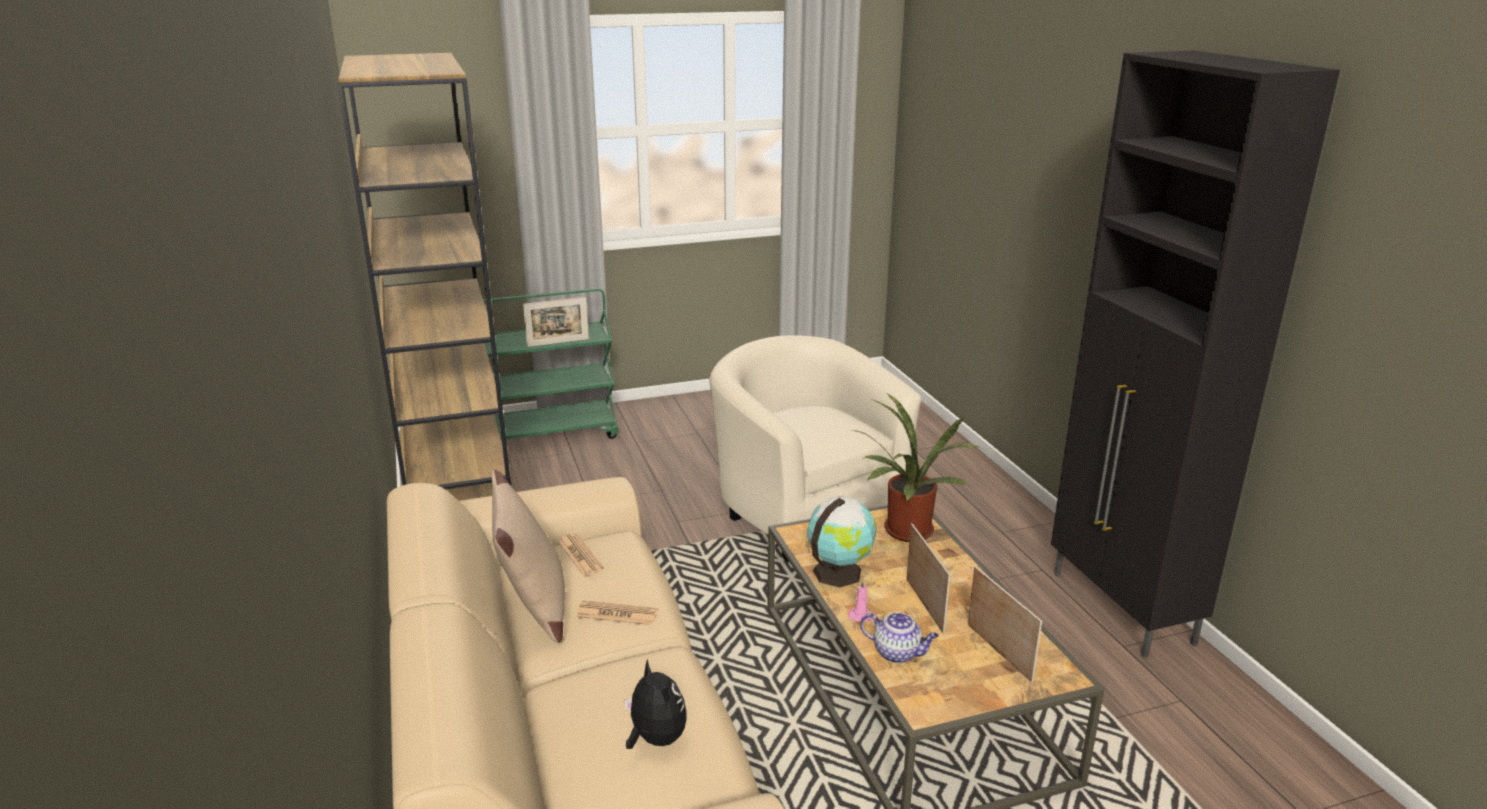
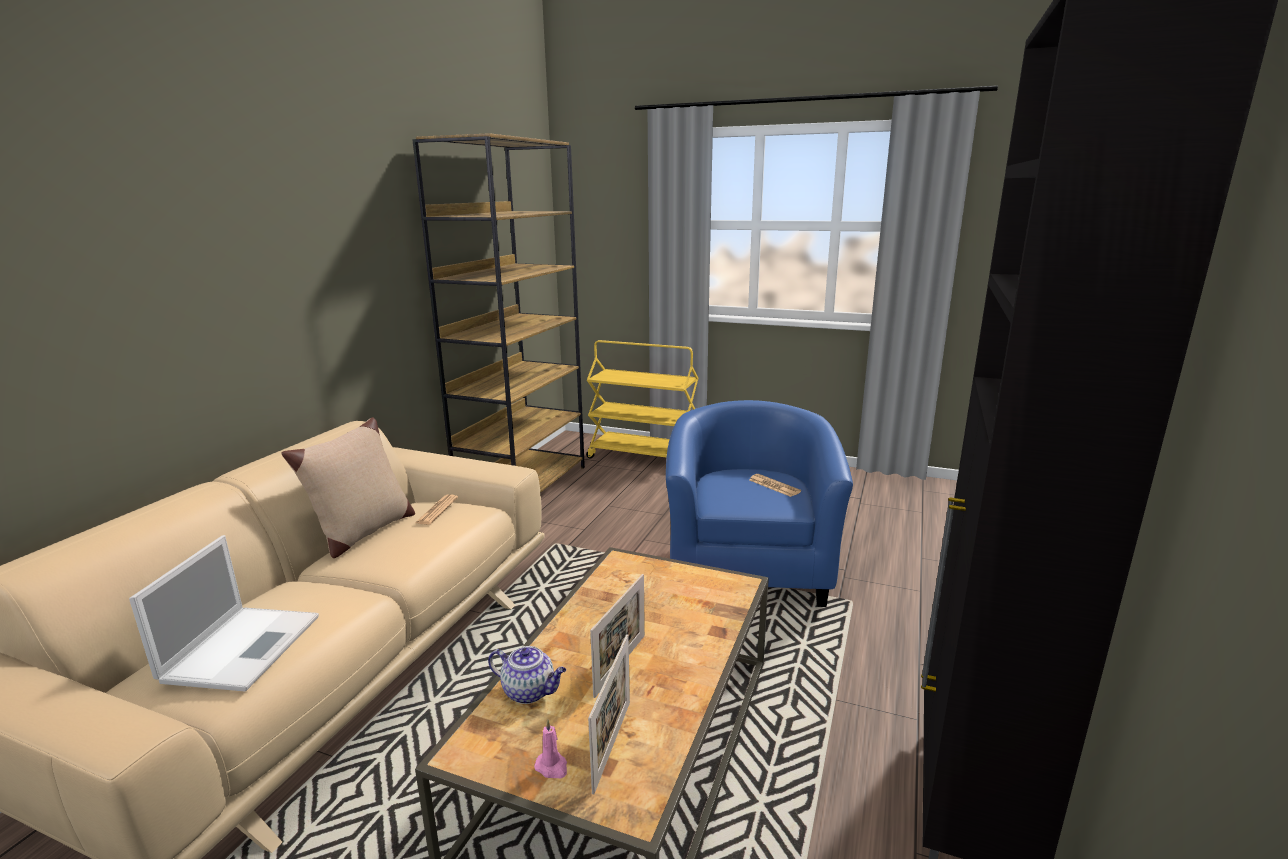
camera: 40 degrees right, 5 degrees down
(549, 435) = (643, 457): green cart -> yellow cart
(558, 342) = (647, 383): picture frame -> none
(617, 614) = (386, 555): newspaper -> newspaper (774, 486)
(655, 739) = (243, 646): plush toy -> laptop
(803, 510) = (749, 568): beige armchair -> blue armchair
(839, 571) = (600, 603): globe -> none
(862, 616) = (556, 646): pink candle -> pink candle (552, 767)
(898, 653) = (530, 691): teapot -> teapot turned 45 degrees counterclockwise
(905, 533) = (706, 598): potted plant -> none

